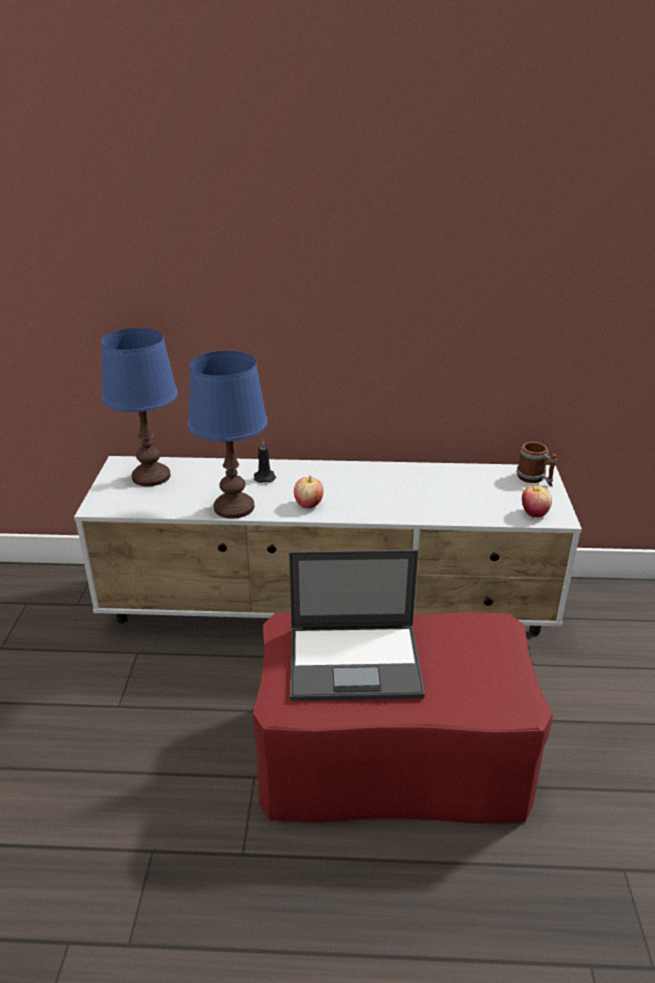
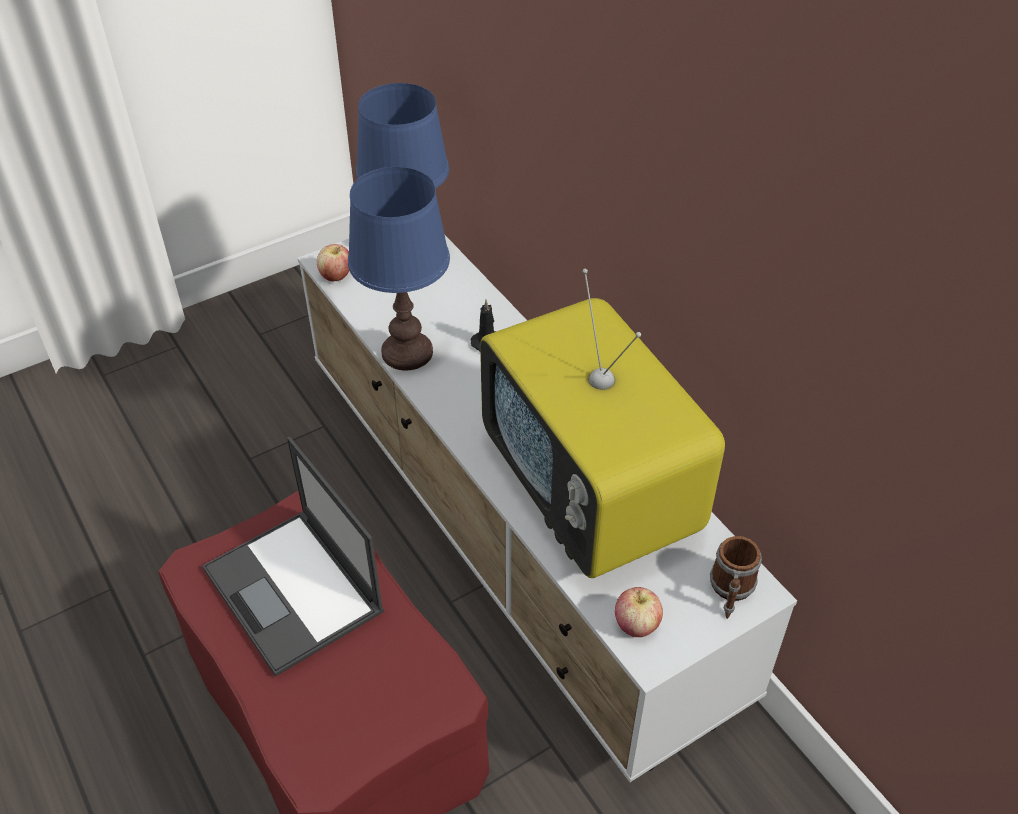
camera: 55 degrees right, 15 degrees up
(308, 504) = (464, 406): apple -> apple (336, 276)
(430, 492) = (592, 498): none -> television

